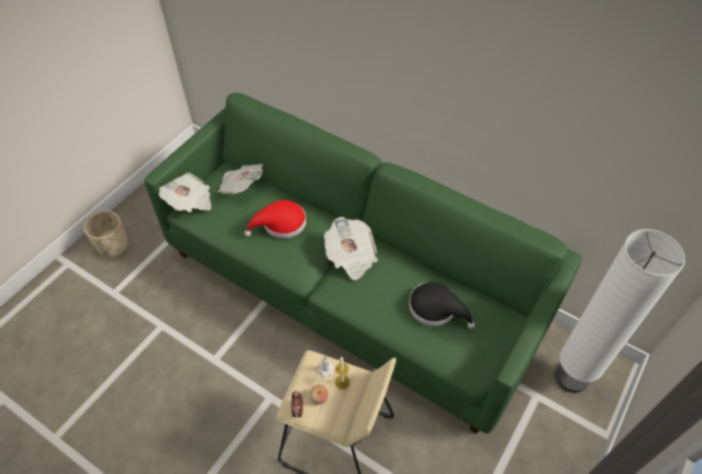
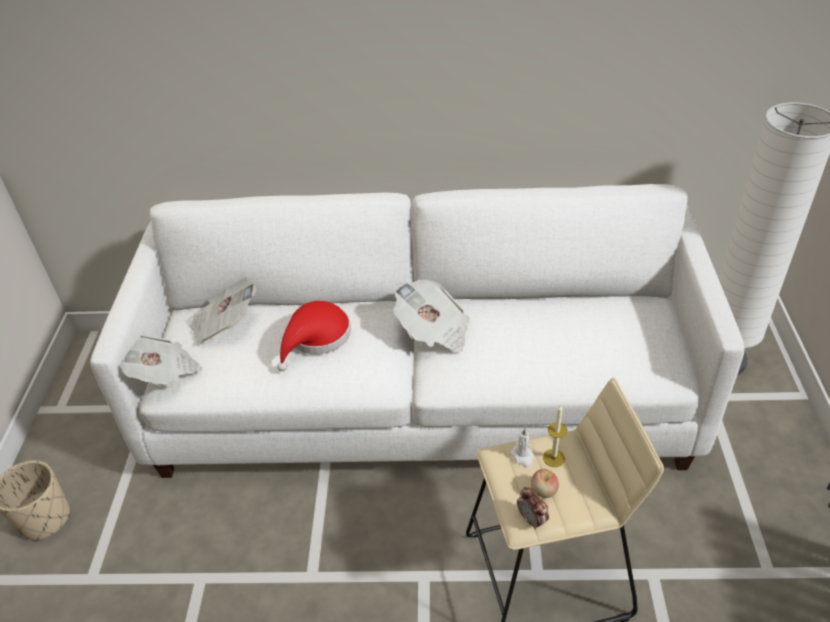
camera: 30 degrees left, 10 degrees down
(351, 288) = (421, 398): green sofa -> white sofa
(436, 308) = (577, 333): black hat -> none

